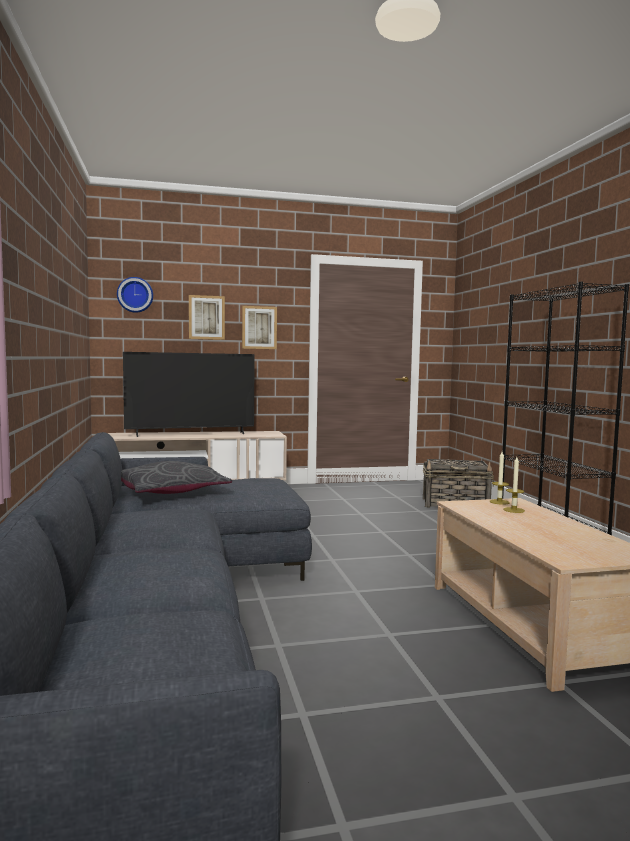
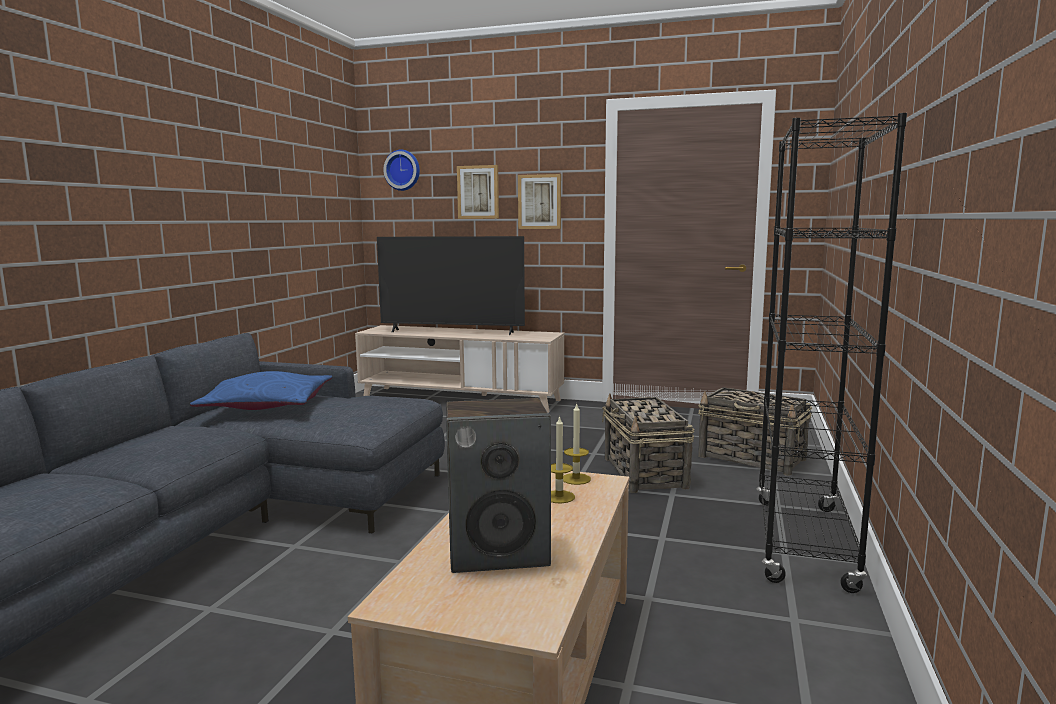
camera: 30 degrees right, 5 degrees up
(169, 491) = (267, 405): grey pillow -> blue pillow
(412, 520) = (645, 473): none -> basket
(553, 535) = (499, 552): none -> speaker

